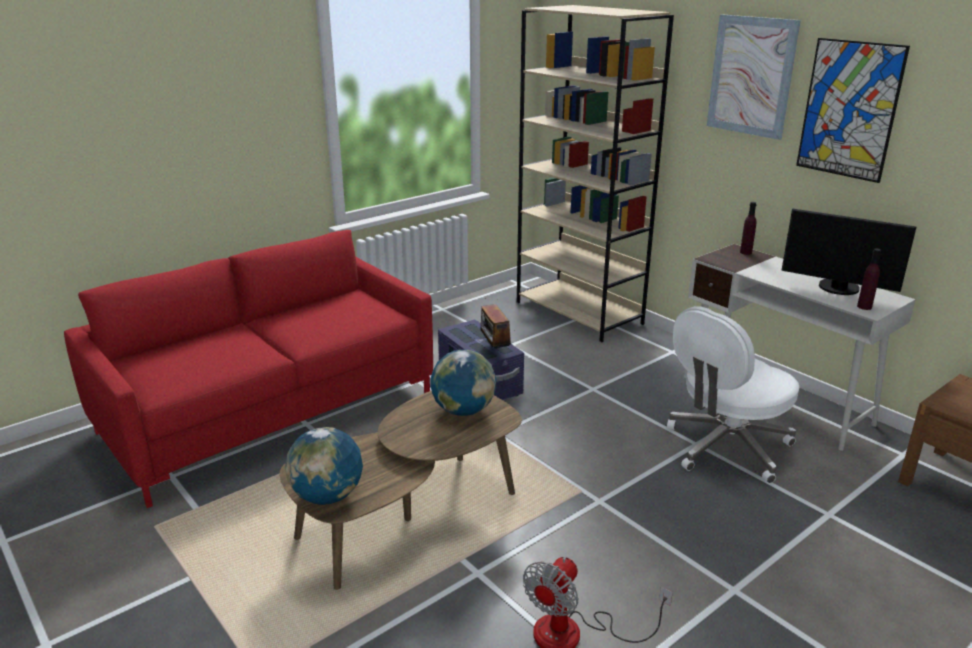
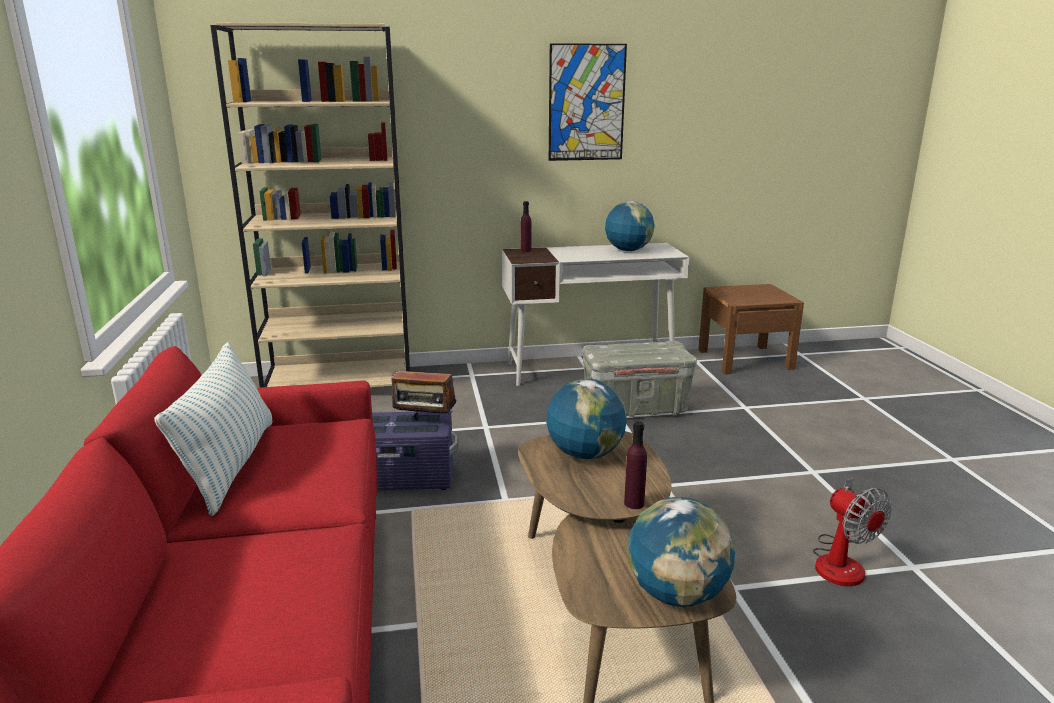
camera: 60 degrees left, 5 degrees down
(316, 306) = (230, 464): none -> pillow
(726, 447) = (635, 408): white office chair -> grey storage box
(751, 76) = (488, 85): picture -> none
(838, 289) = (628, 250): monitor -> globe
(864, 307) = (664, 253): purple bottle -> purple bottle (634, 503)

